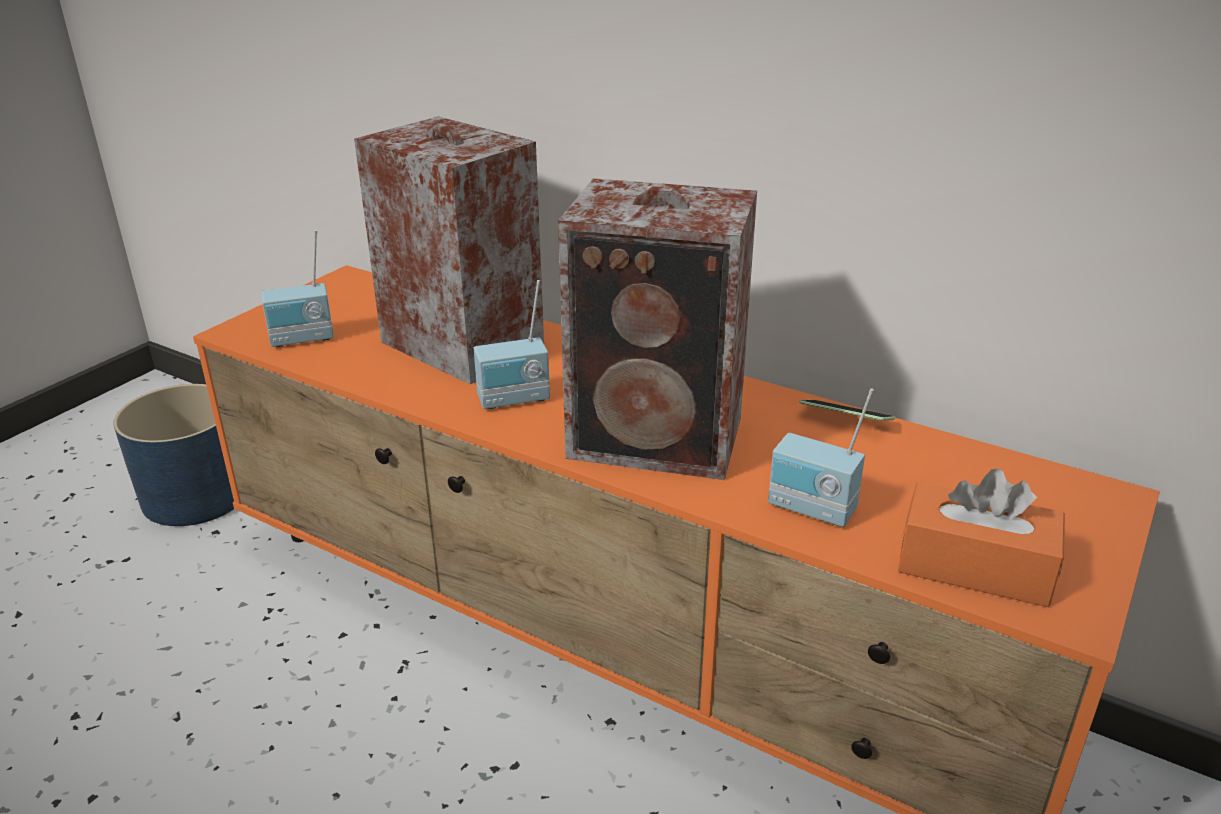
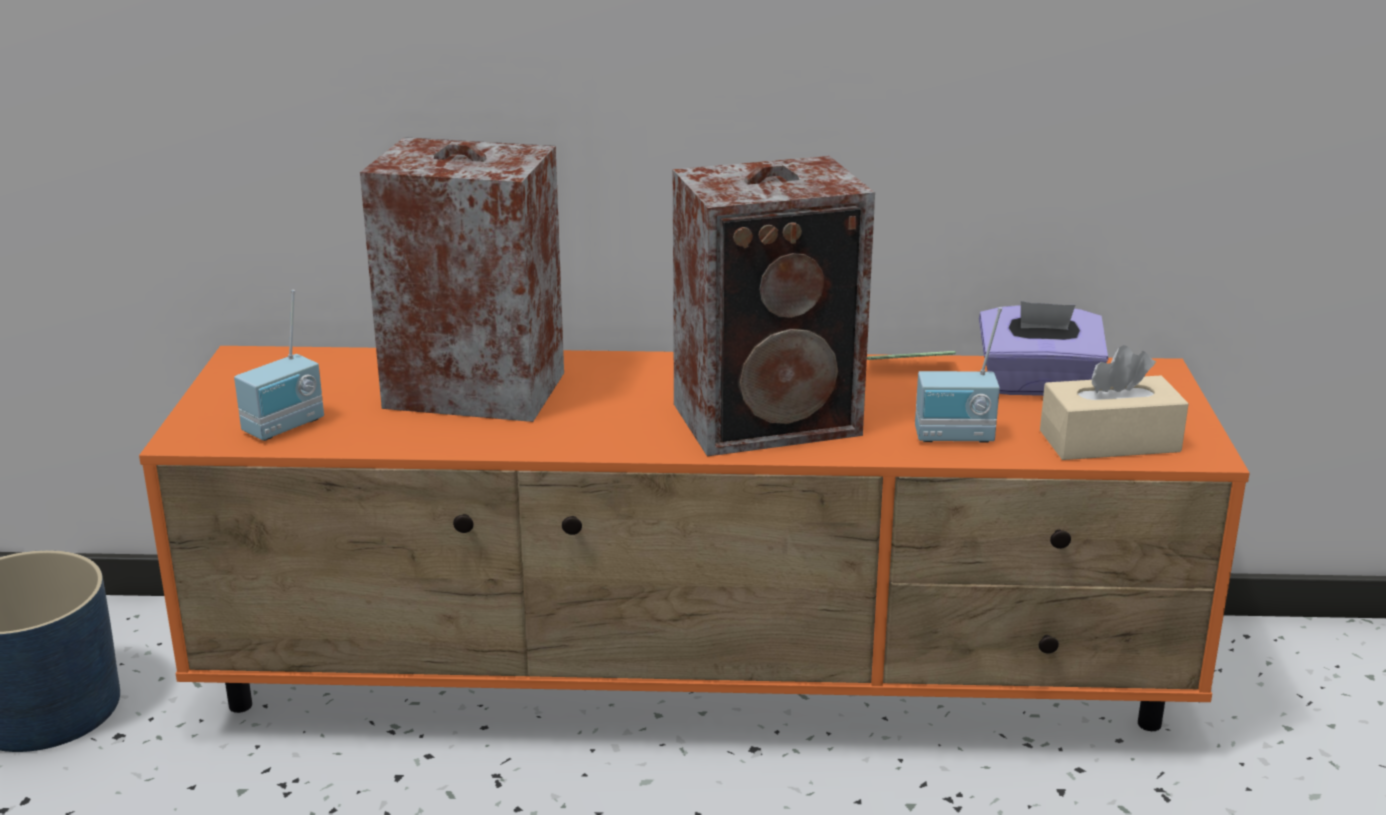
camera: 30 degrees left, 5 degrees down
(514, 400) = (596, 424): radio -> none
(958, 477) = (1038, 385): none -> purple tissue box
(974, 567) = (1109, 441): orange tissue box -> beige tissue box

